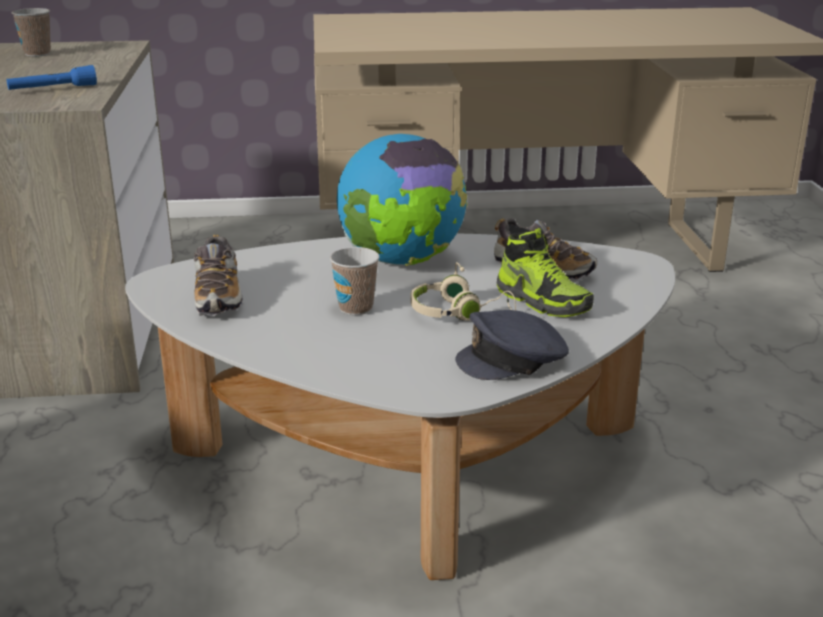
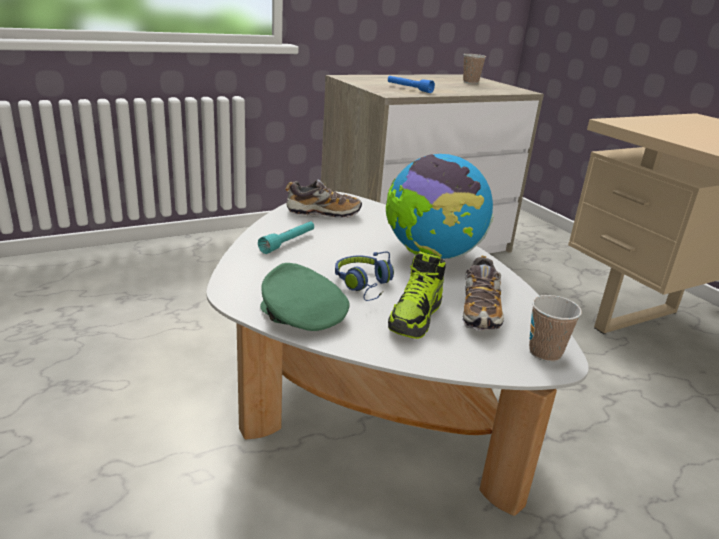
camera: 65 degrees right, 0 degrees up
(219, 298) = (323, 213): shoe -> shoe turned 150 degrees counterclockwise
(306, 337) = (288, 242): none -> turquoise flashlight
(356, 308) = (341, 251): cup -> cup (545, 353)
(458, 312) = (365, 285): beige headphones -> blue headphones
(514, 359) = (301, 315): grey cap -> green cap

